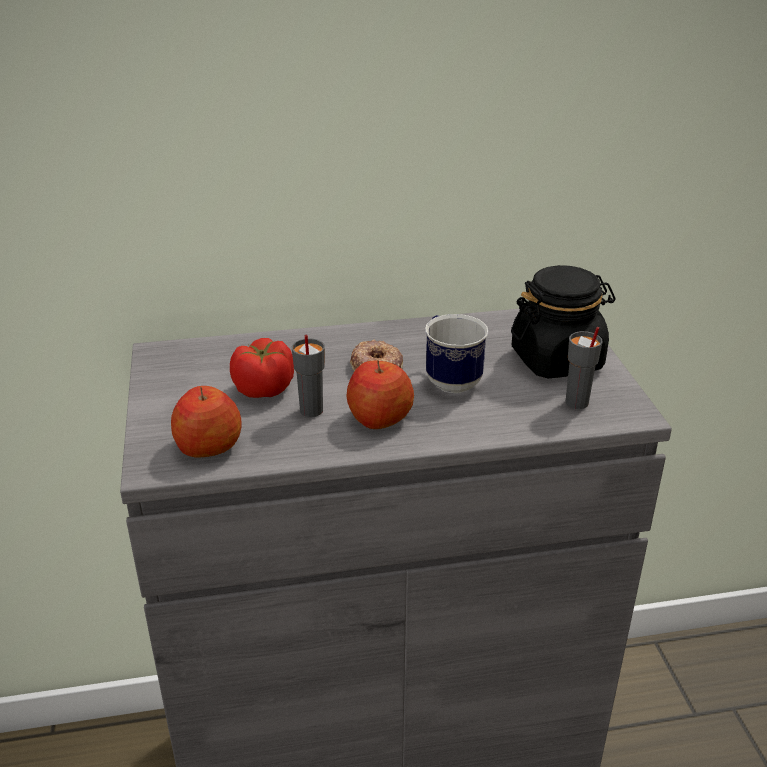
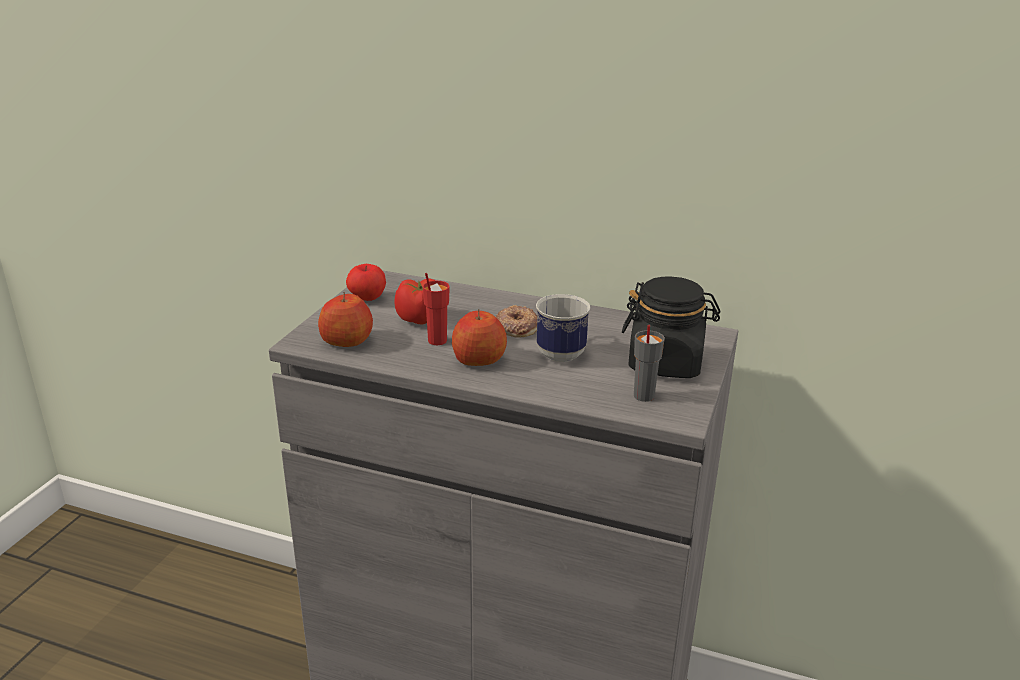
camera: 30 degrees right, 5 degrees down
(173, 383) = (367, 298): none -> apple
(311, 411) = (436, 341): grey cup -> red cup

